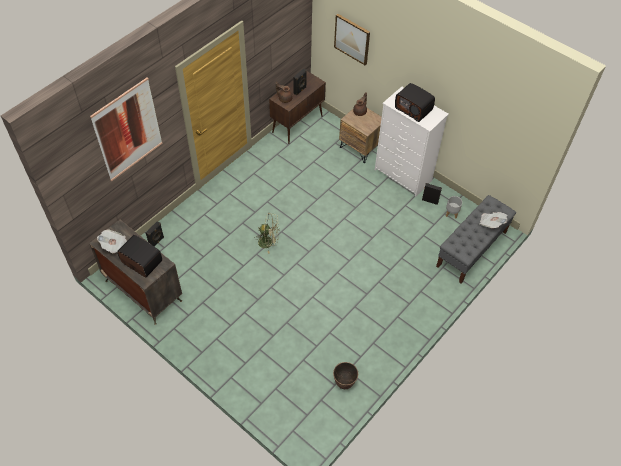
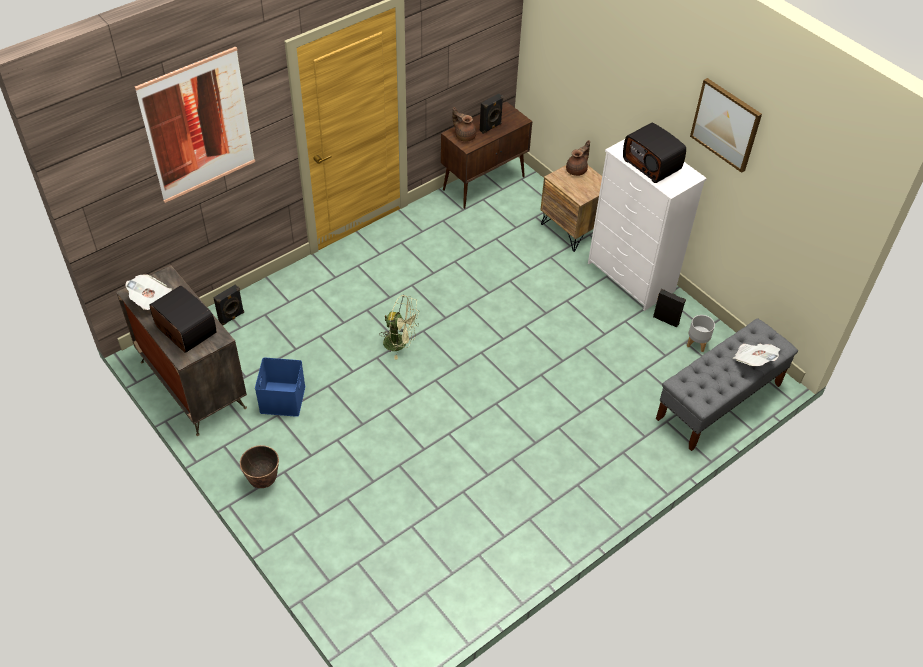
camera: 10 degrees right, 5 degrees down
(203, 291) = (282, 398): none -> blue storage box
(344, 383) = (468, 572): planter -> planter (263, 480)
(352, 39) = (575, 52): picture -> picture (726, 124)

